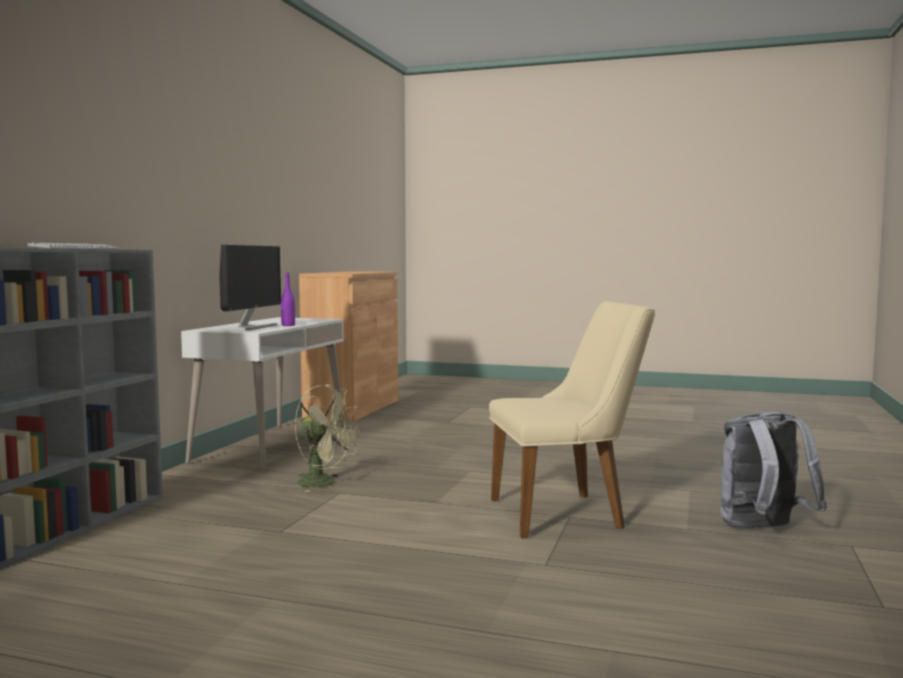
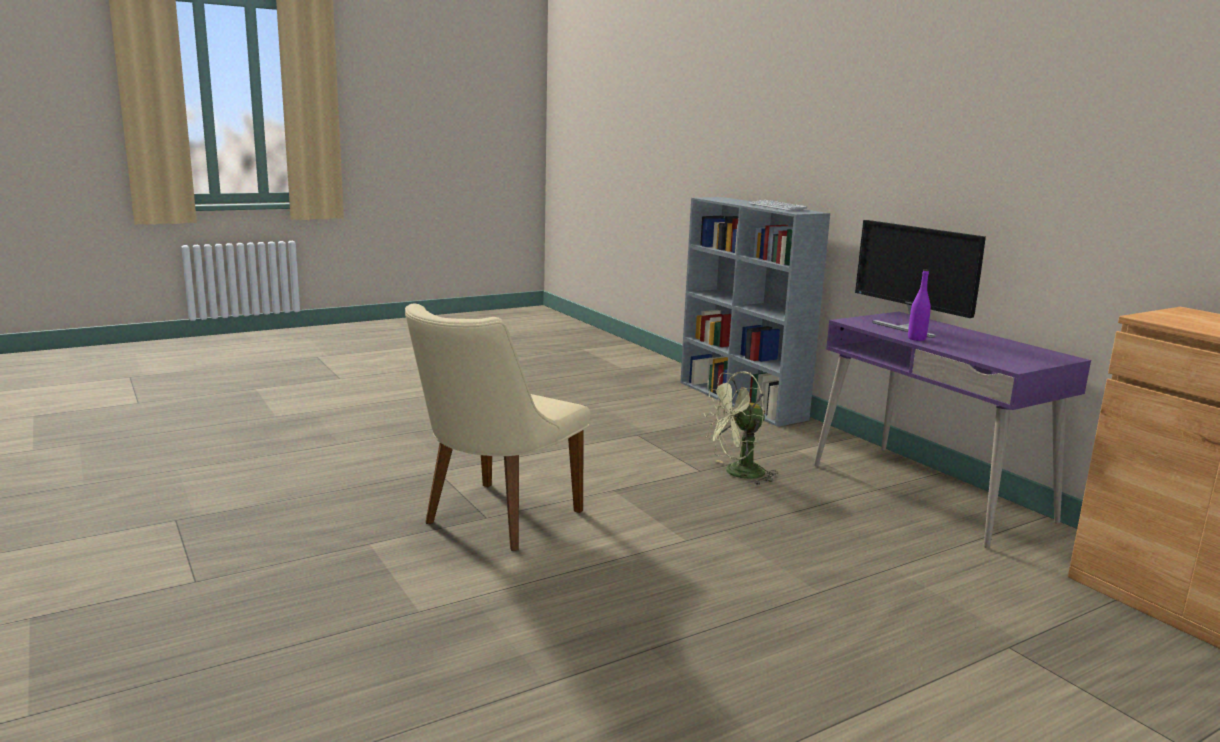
camera: 130 degrees right, 10 degrees up
(271, 446) = (929, 492): white desk -> purple desk
(763, 529) = (294, 571): grey backpack -> none

